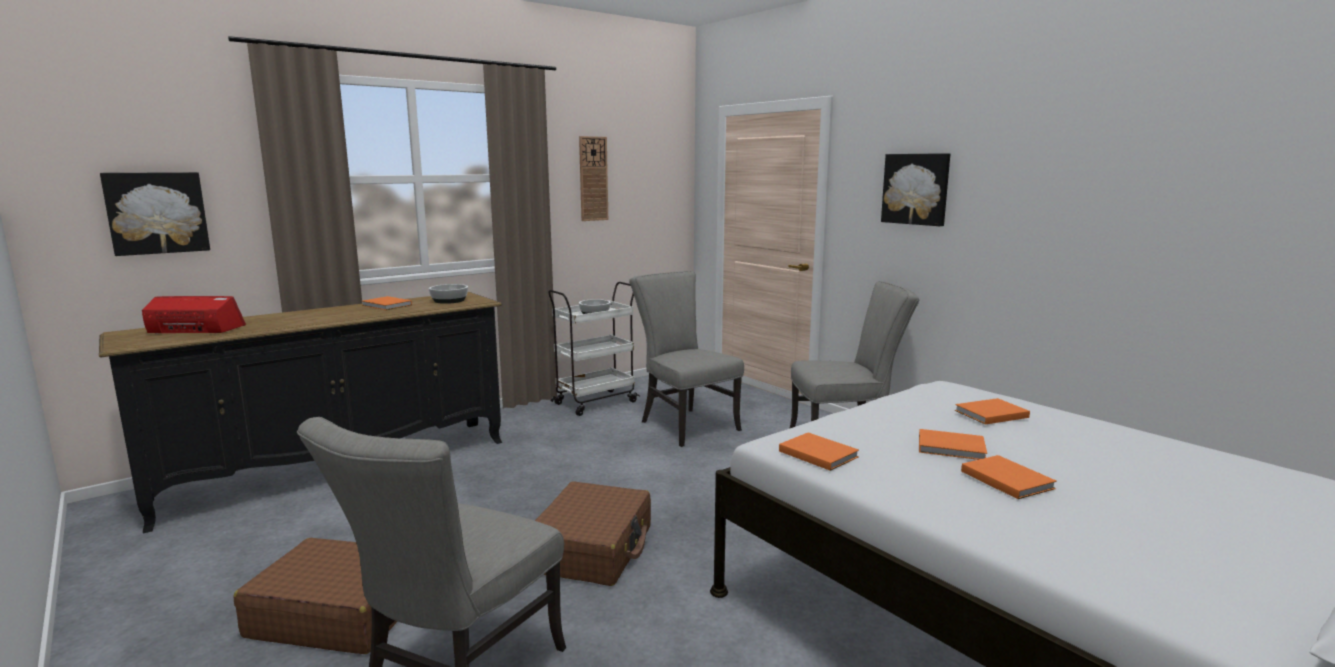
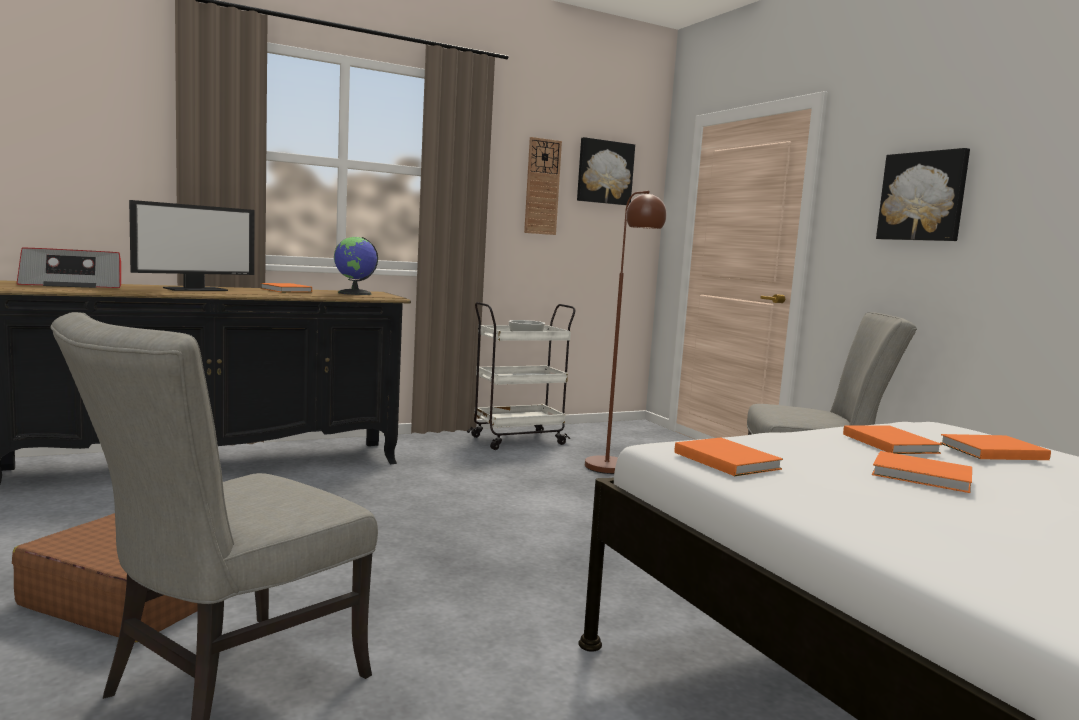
camera: 10 degrees right, 5 degrees down
(157, 213) = (64, 166): picture -> picture (604, 172)
(195, 330) = (74, 285): radio -> radio turned 150 degrees clockwise
(308, 317) = (196, 289): none -> monitor
(449, 301) = (355, 293): bowl -> globe
(592, 549) = (451, 577): brown suitcase -> none
(684, 424) = (613, 471): grey chair -> brown floor lamp
(1006, 479) = (993, 512): orange book -> orange book (889, 443)

